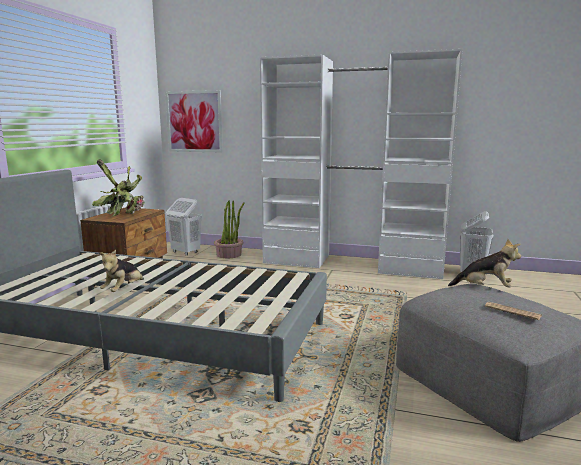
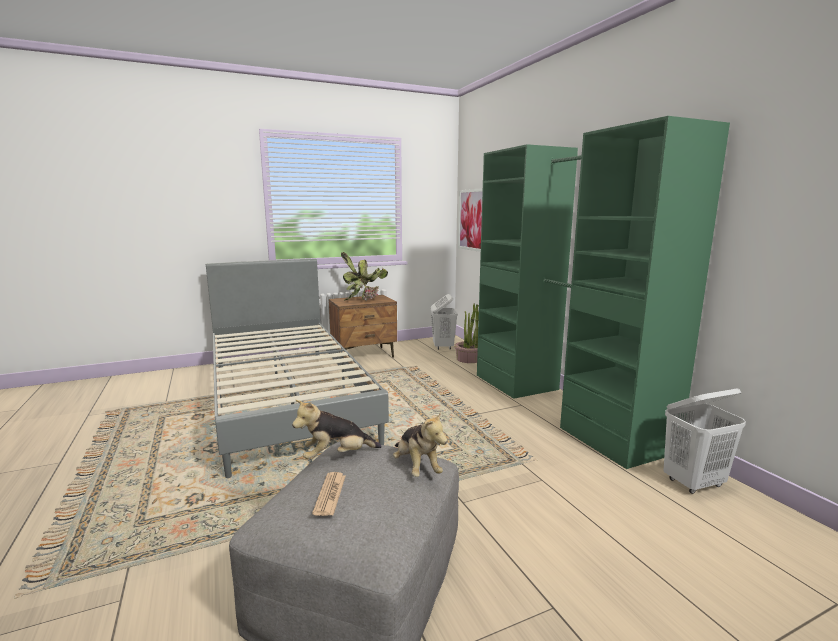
camera: 50 degrees right, 0 degrees up
(123, 290) = (261, 355): plush toy -> plush toy (336, 456)
(352, 263) = (560, 407): white wardrobe -> green wardrobe

